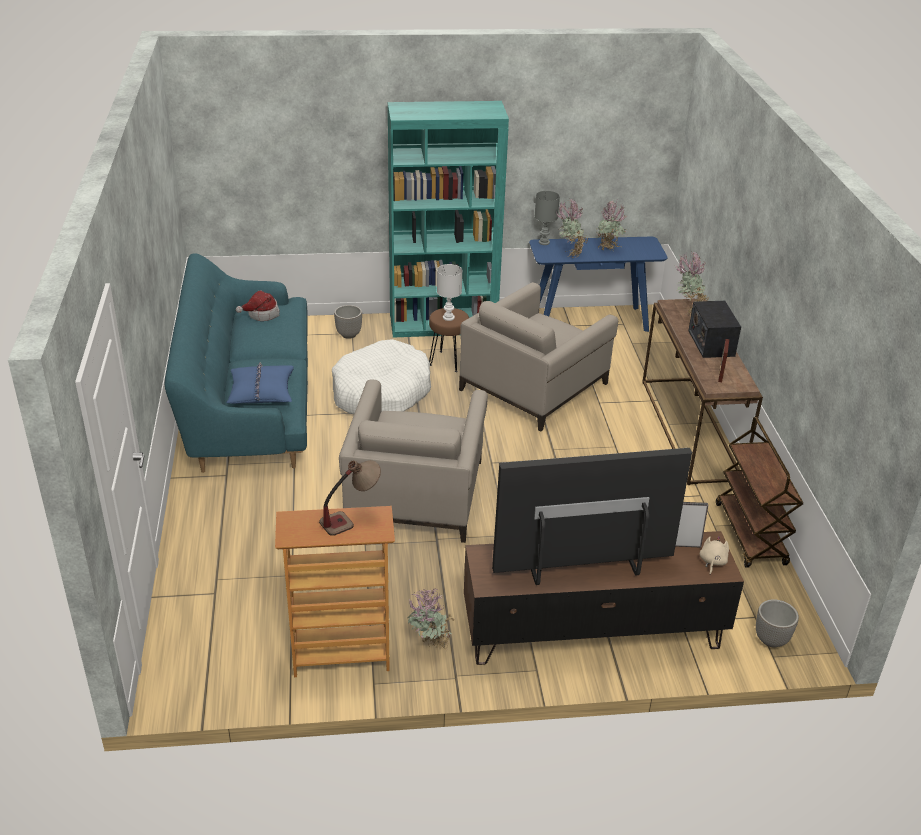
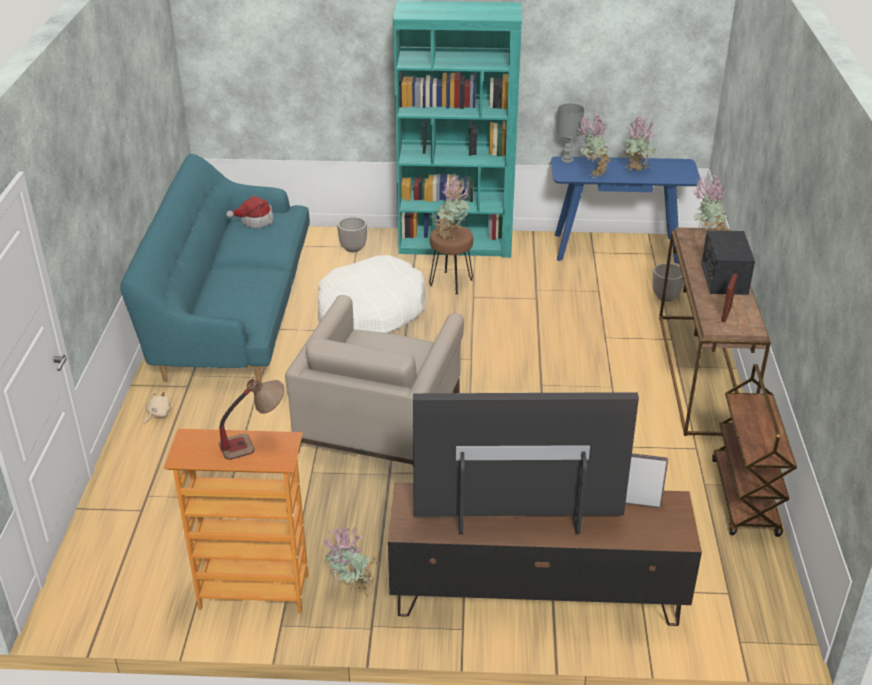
camera: 10 degrees right, 0 degrees up
(261, 391) = (231, 301): blue pillow -> none
(449, 317) = (450, 235): white table lamp -> potted plant
(534, 386) = (537, 315): beige armchair -> none
(712, 562) = (670, 526): beige plush toy -> beige plush toy (157, 414)
(771, 639) = (742, 621): planter -> planter (666, 296)

